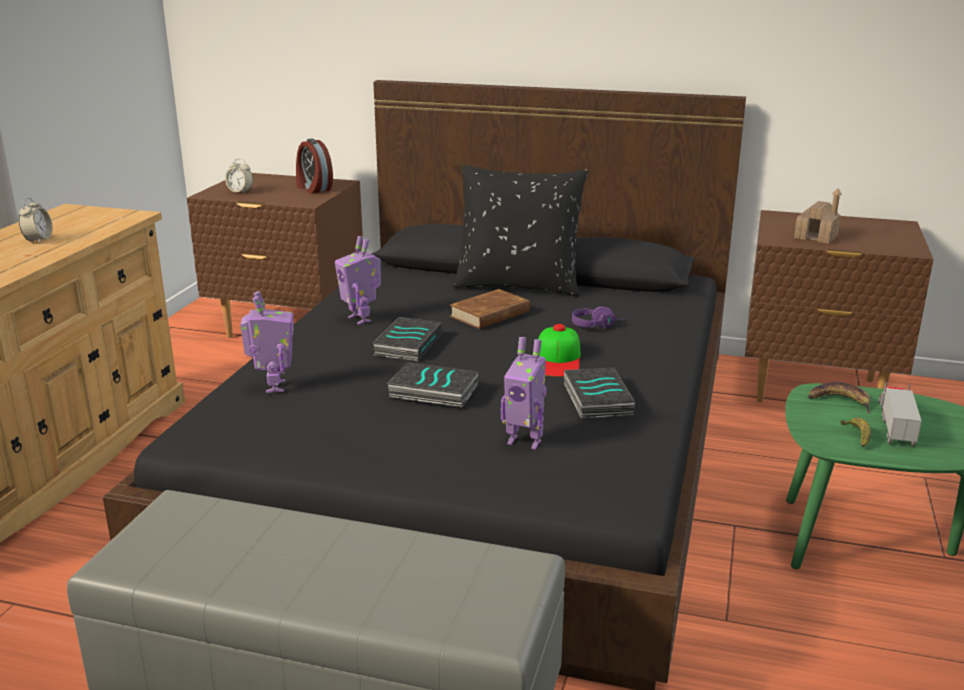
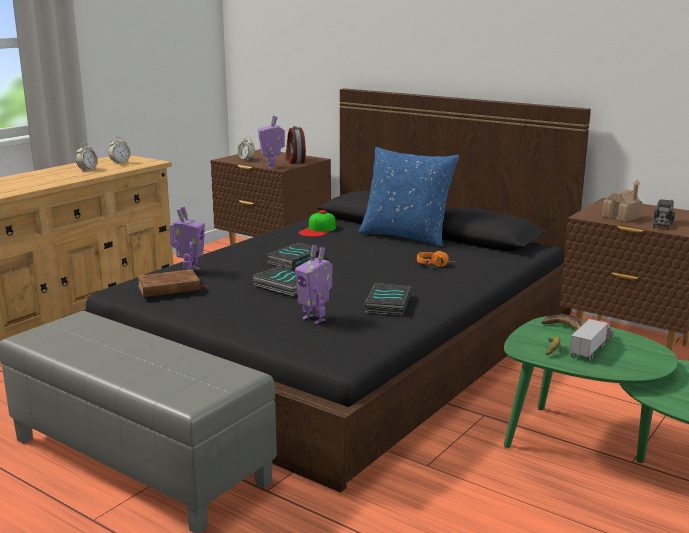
camera: 20 degrees right, 5 degrees down
(79, 221) = (120, 162): none -> alarm clock
(361, 319) = (280, 243): toy robot -> toy robot (272, 166)
(490, 314) = (367, 250): brown book -> brown book (169, 288)
(518, 285) = (406, 236): black pillow -> blue pillow
(557, 359) = (385, 280): cap -> cap (318, 230)
(598, 325) = (436, 265): purple headphones -> orange headphones
(870, 241) = (662, 223): none -> toy truck

